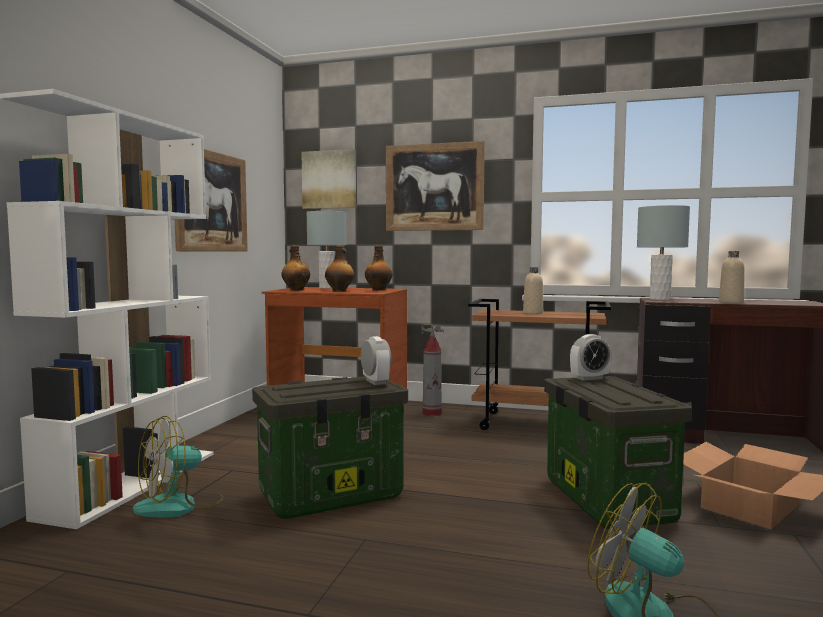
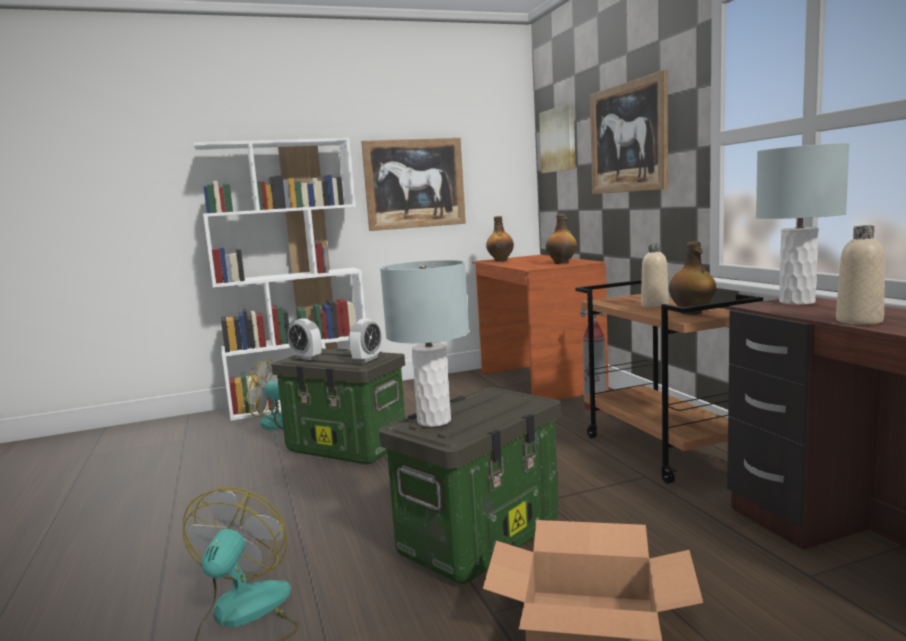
camera: 55 degrees right, 5 degrees up
(327, 288) = (546, 257): grey table lamp -> grey table lamp (434, 420)
(339, 291) = (521, 263): bottle -> bottle (691, 313)
(589, 378) = (508, 396): alarm clock -> alarm clock (306, 358)

